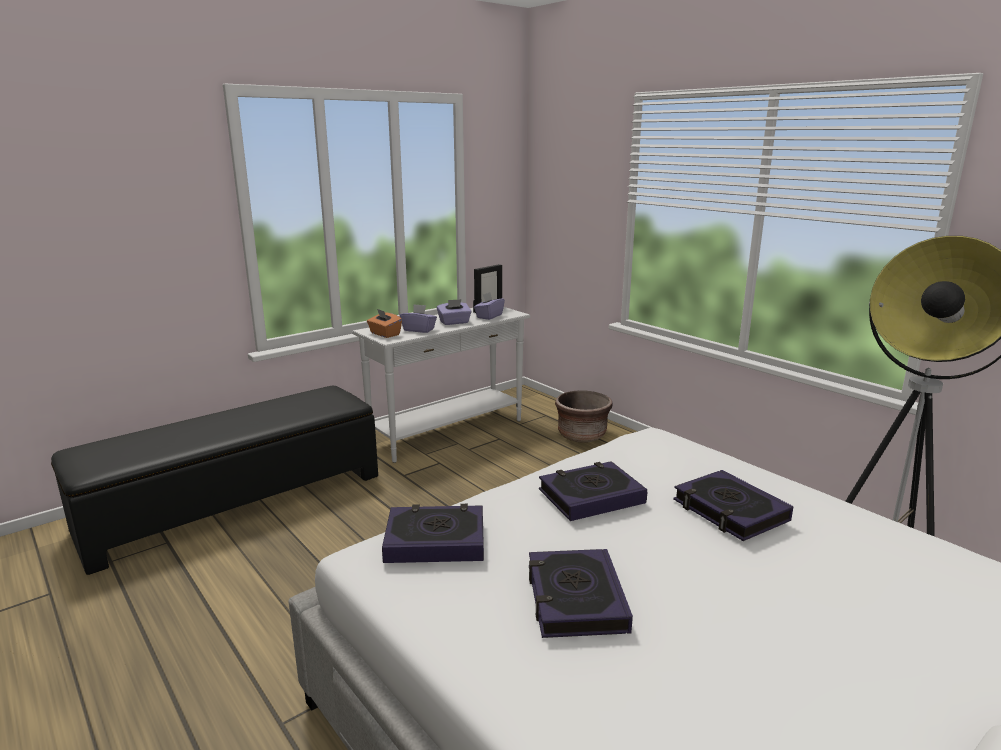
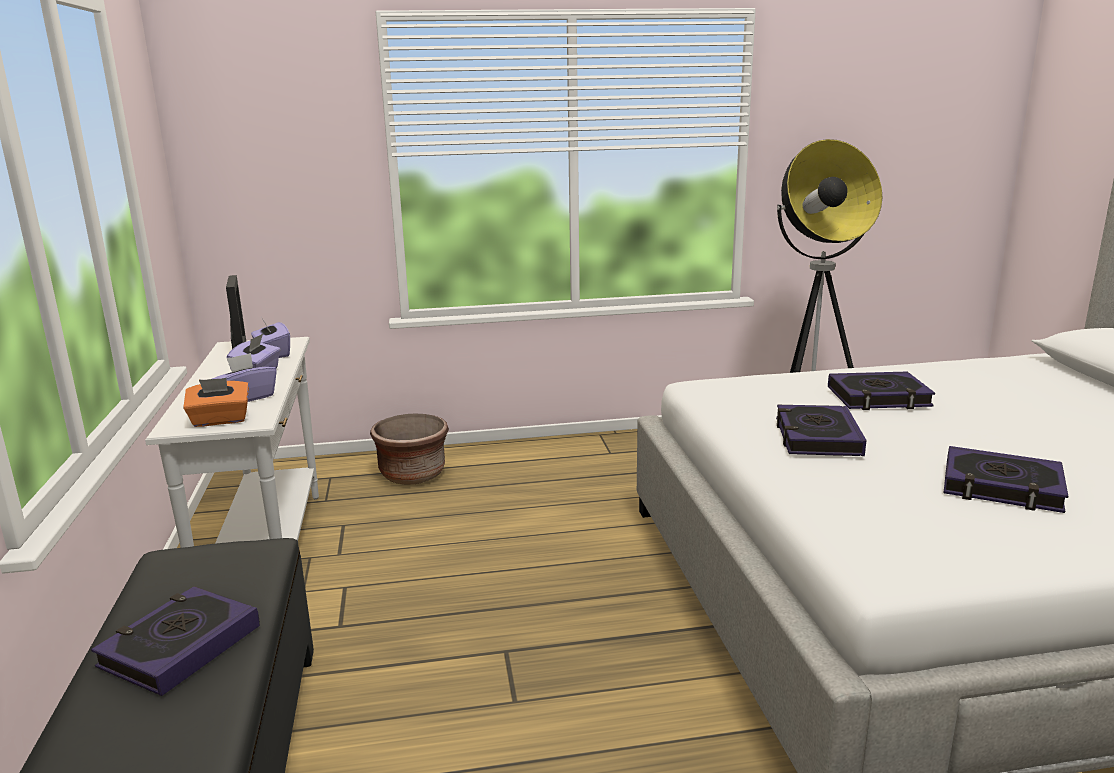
camera: 60 degrees left, 0 degrees up
(435, 540) = (872, 526): book -> book (180, 647)

